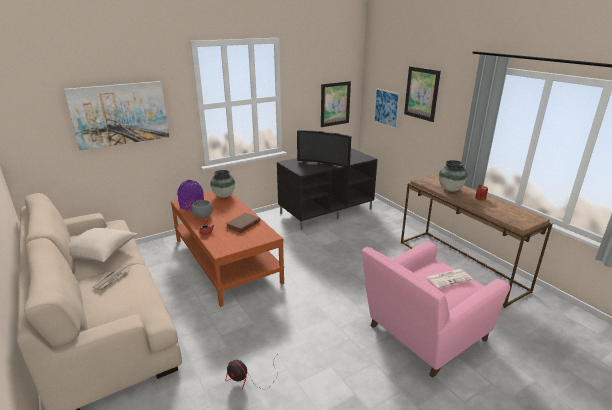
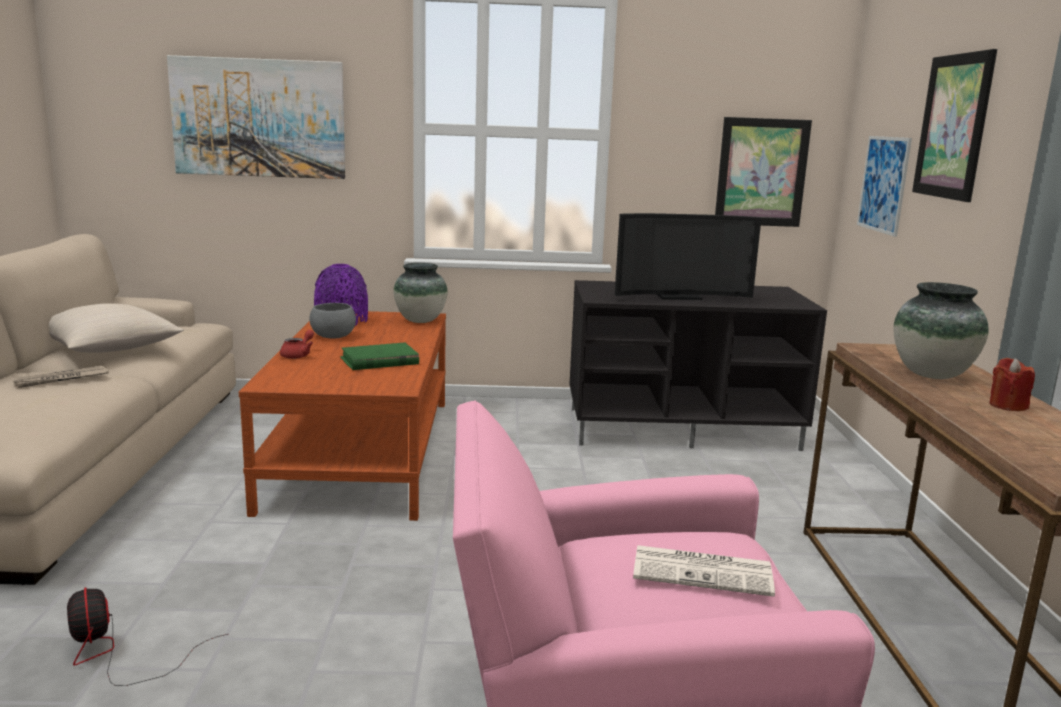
camera: 30 degrees right, 10 degrees down
(243, 224) = (379, 361): brown book -> green book
(325, 163) = (678, 297): television -> television turned 60 degrees counterclockwise

